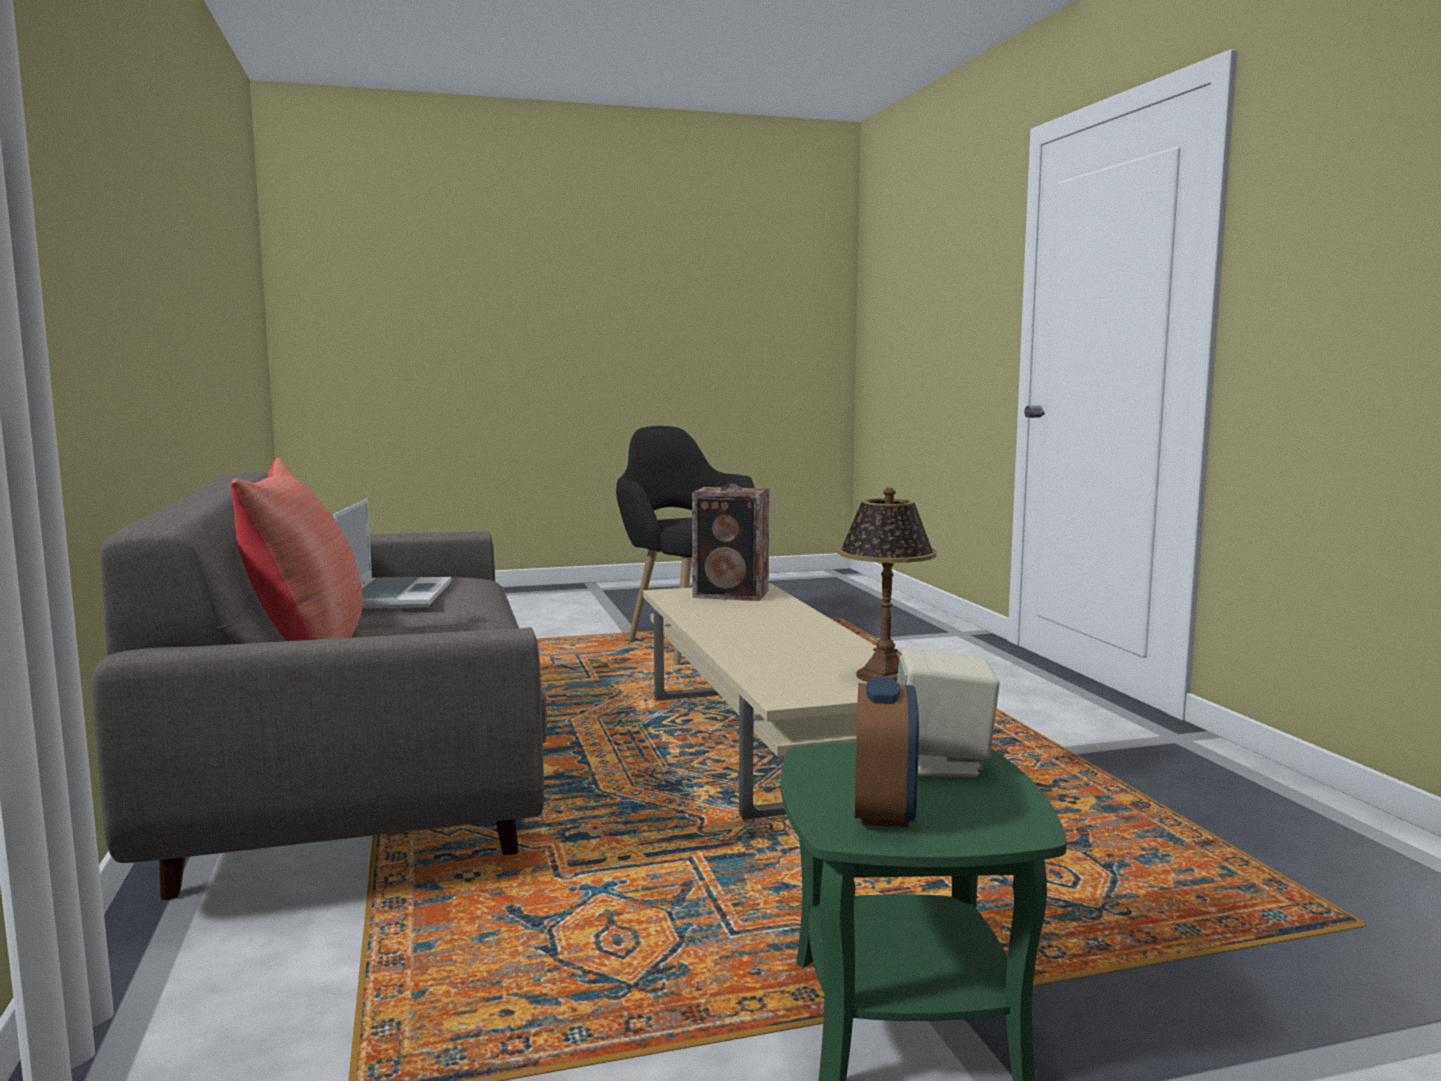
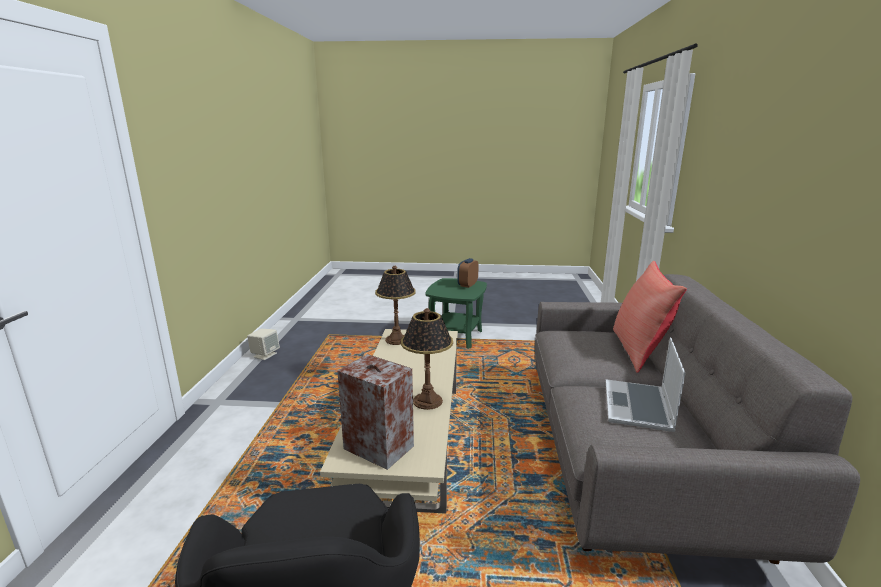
camera: 160 degrees left, 10 degrees up
(712, 621) = (427, 401): none -> table lamp
(943, 763) = (442, 291): beige speaker -> beige speaker (265, 355)

